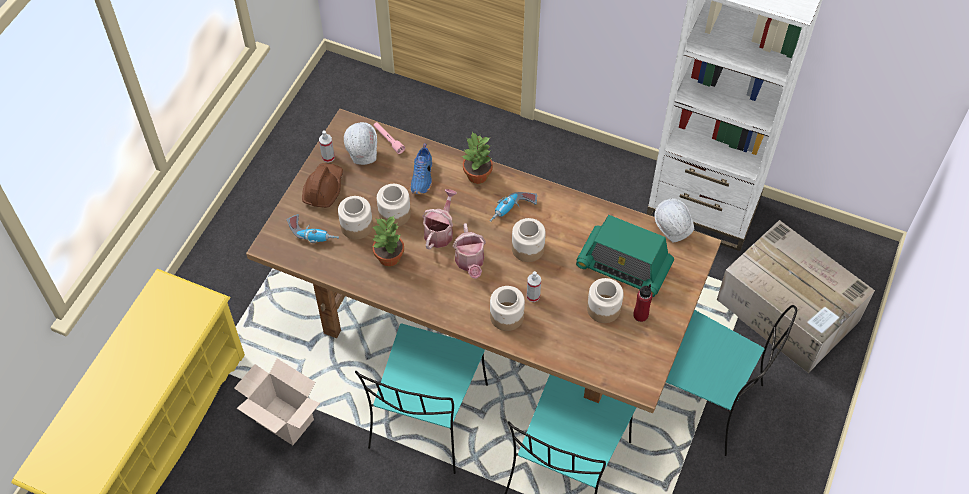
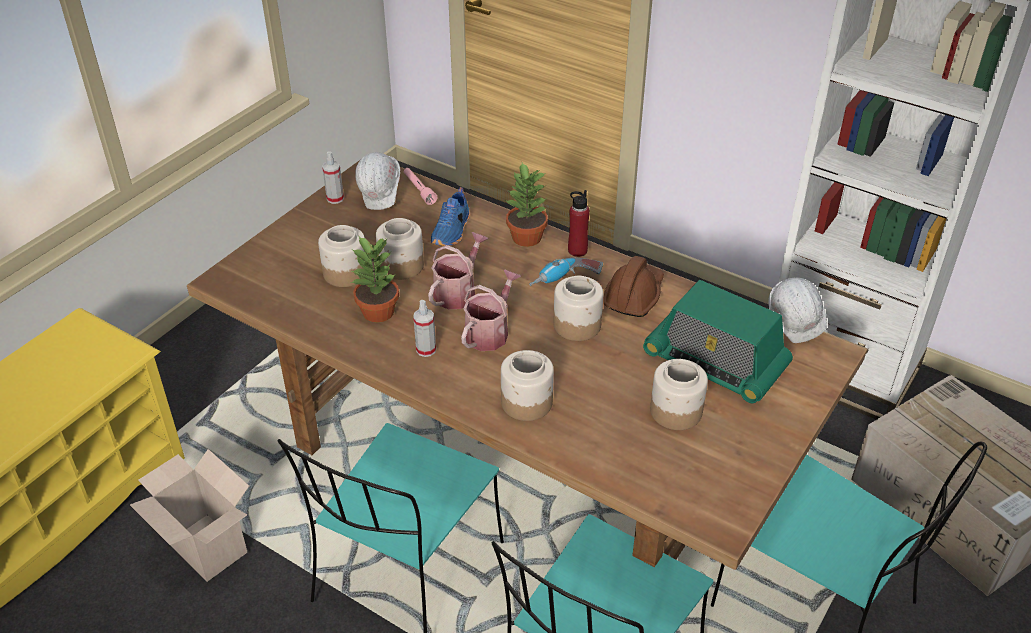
camera: 10 degrees right, 15 degrees down
(313, 233) = (284, 274): power drill -> none
(323, 189) = (316, 229): brown hard hat -> brown hard hat (633, 295)
(470, 263) = (490, 332): watering can -> watering can turned 150 degrees counterclockwise
(533, 296) = (572, 382): spray bottle -> spray bottle (426, 350)
(640, 315) = (732, 427): red bottle -> red bottle (577, 250)

